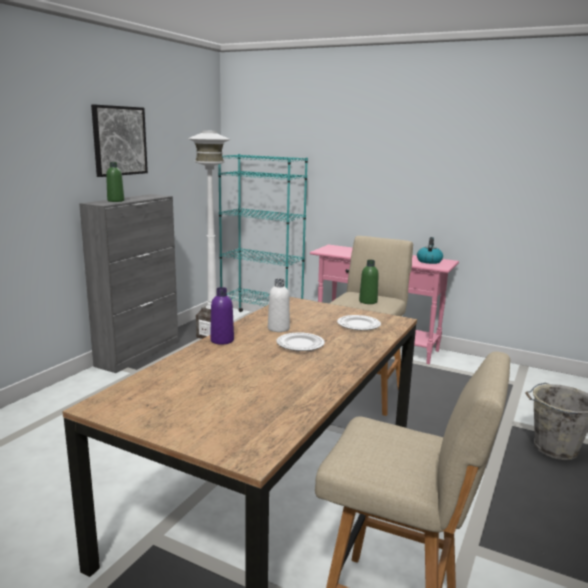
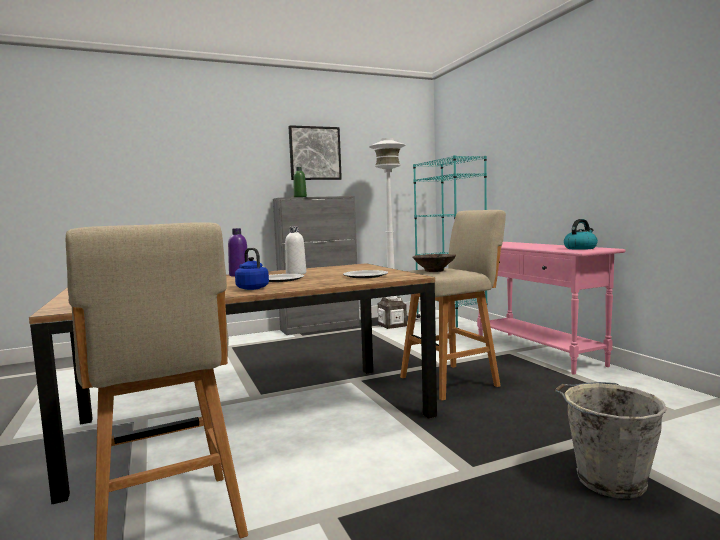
camera: 40 degrees right, 10 degrees down
(321, 367) = (251, 288): none -> blue kettle
(368, 301) = (435, 271): green bottle -> brown bowl

